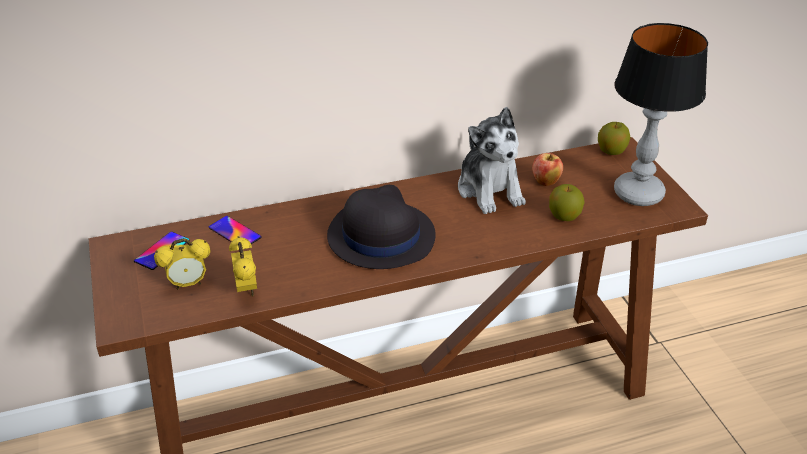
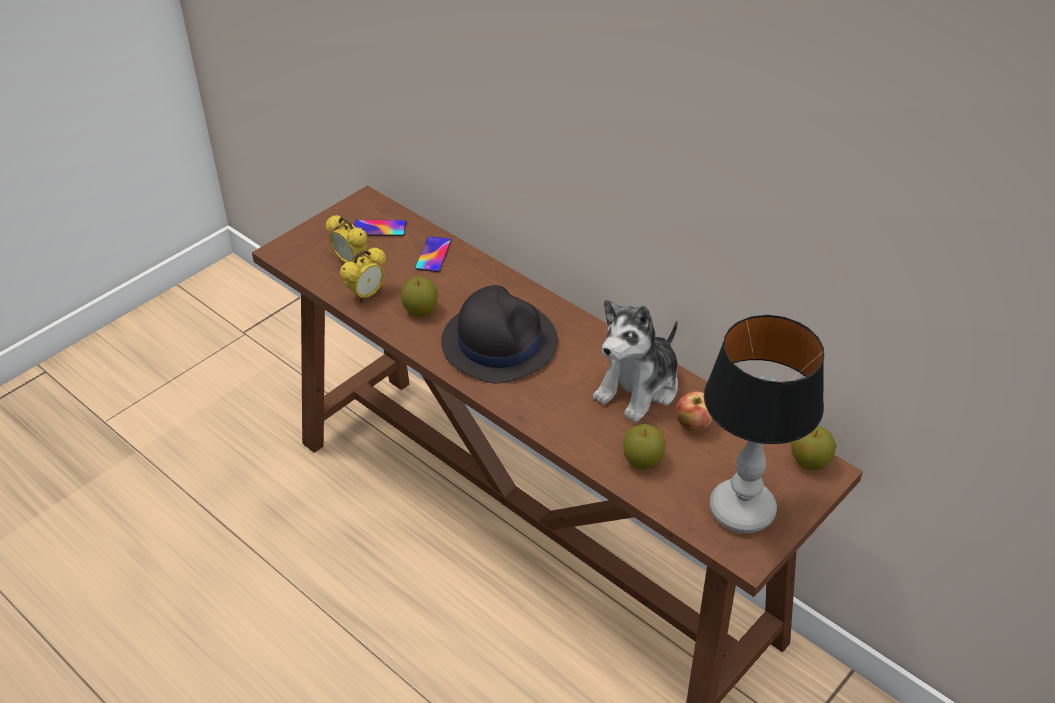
camera: 60 degrees right, 5 degrees up
(300, 264) = (420, 310): none -> apple

